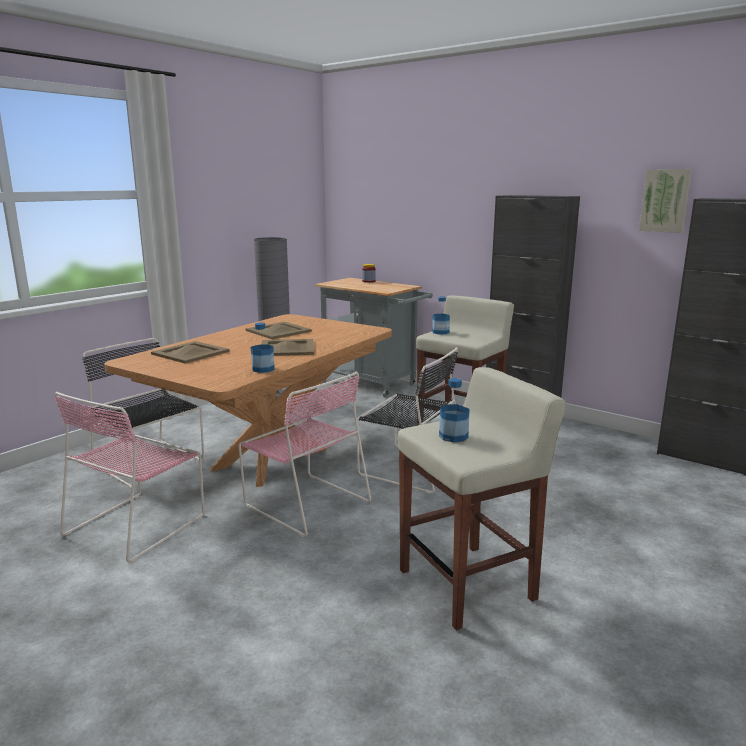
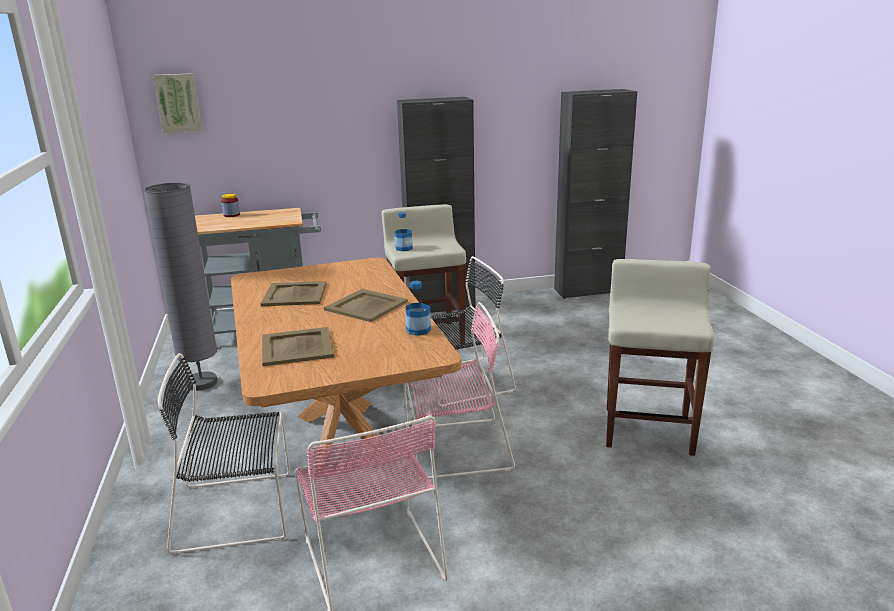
camera: 50 degrees left, 5 degrees up
(453, 436) = (650, 318): bottle -> none
(665, 200) = (532, 95): picture -> picture (178, 103)

